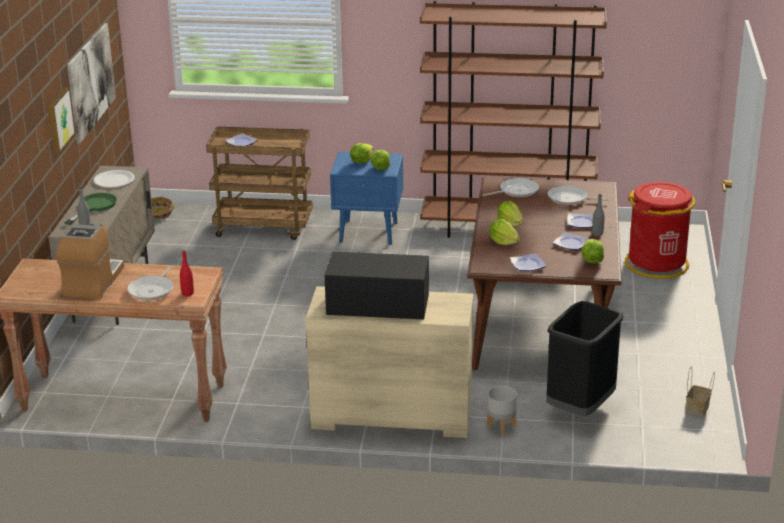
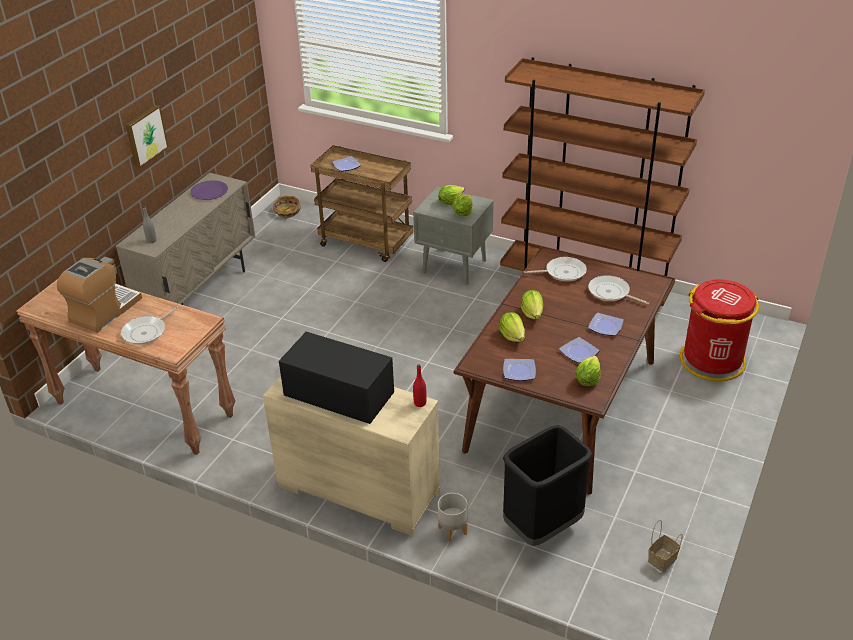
camera: 20 degrees right, 10 degrees up
(91, 81) = (204, 95): picture -> none
(94, 207) = (174, 219): green frying pan -> none
(114, 180) = (209, 191): white plate -> purple plate
(187, 293) = (173, 343): red bottle -> red bottle (420, 403)
(369, 233) = (455, 267): blue nightstand -> grey nightstand
(597, 234) = (613, 345): grey bottle -> none

